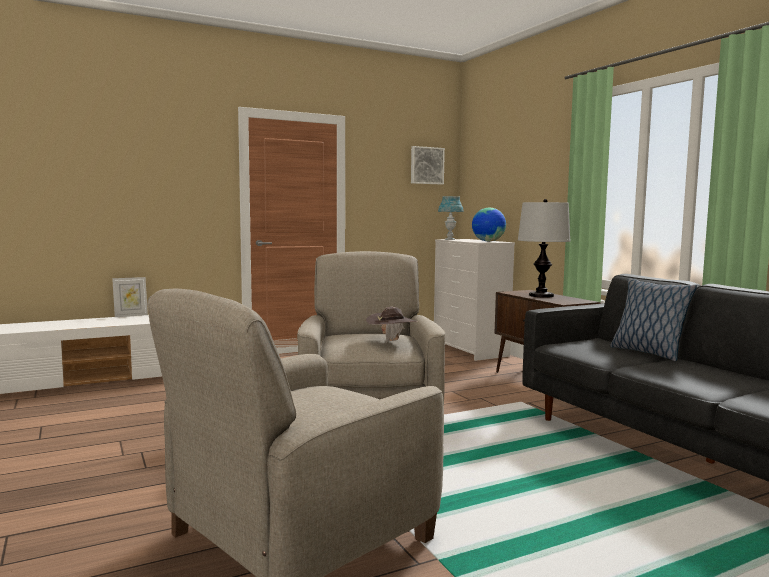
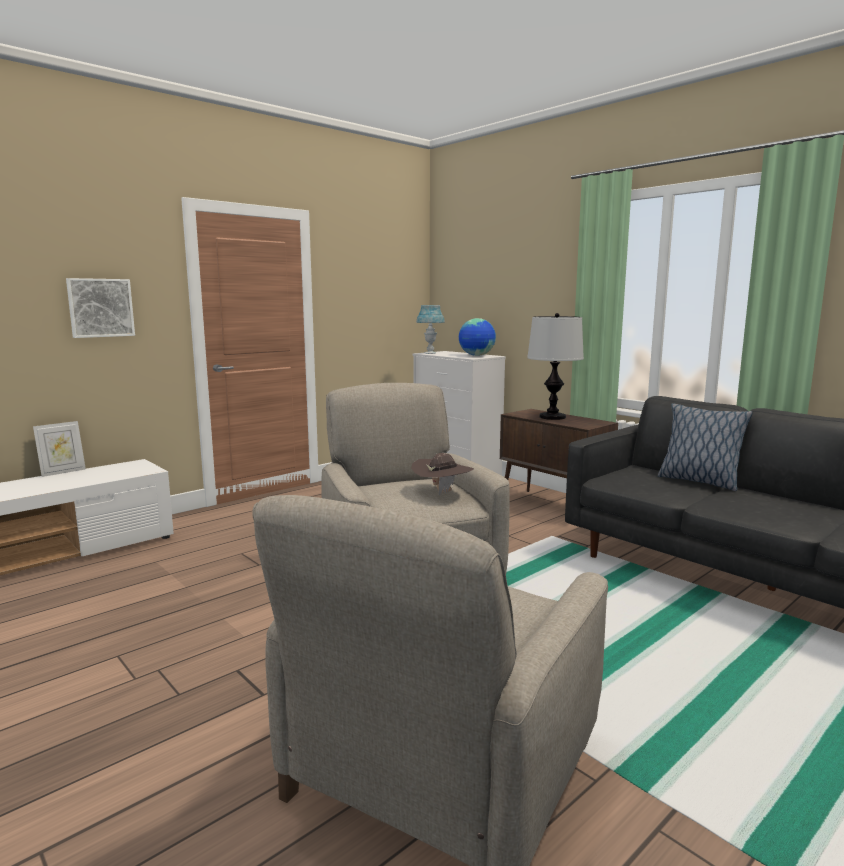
camera: 15 degrees left, 5 degrees up
(426, 165) = (397, 269): picture -> picture (100, 308)

